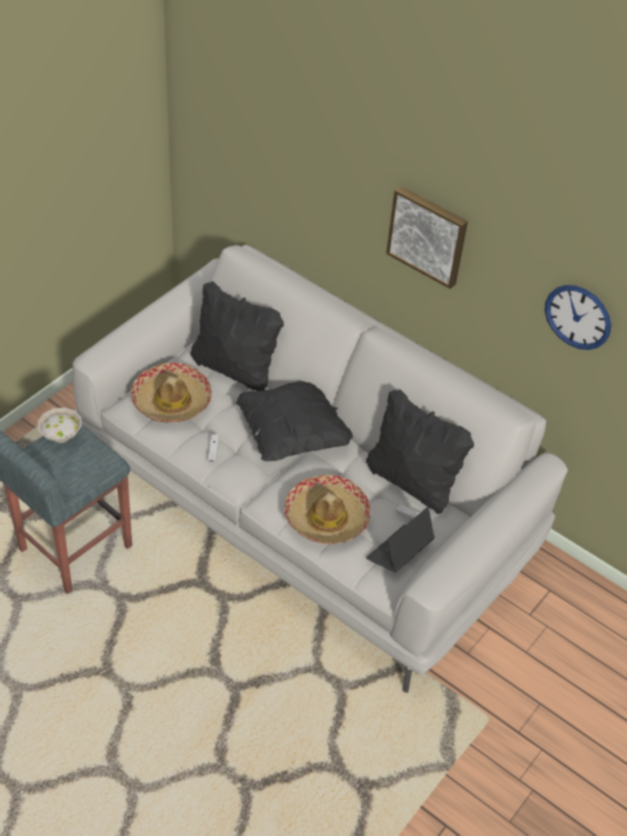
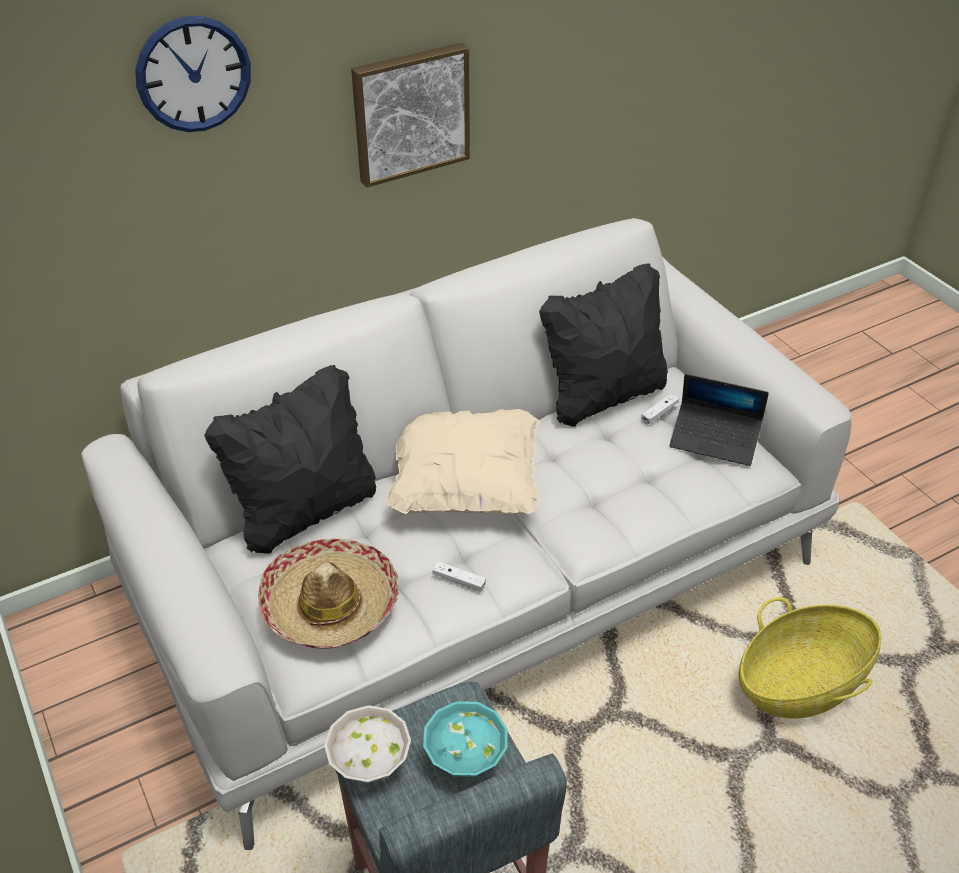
camera: 65 degrees left, 5 degrees down
(75, 471) = (464, 760): none -> turquoise bowl
(292, 434) = (465, 486): black pillow -> beige pillow
(292, 700) = (801, 682): none -> basket
(326, 518) = (634, 491): hat -> none
(399, 552) = (715, 440): laptop -> laptop turned 45 degrees counterclockwise
(578, 317) = (621, 61): wall clock -> wall clock (193, 74)

